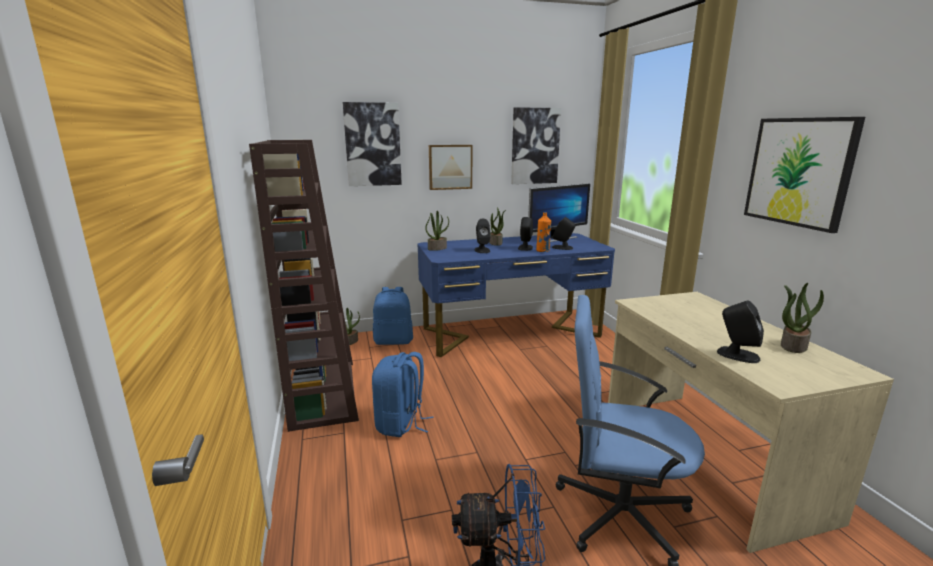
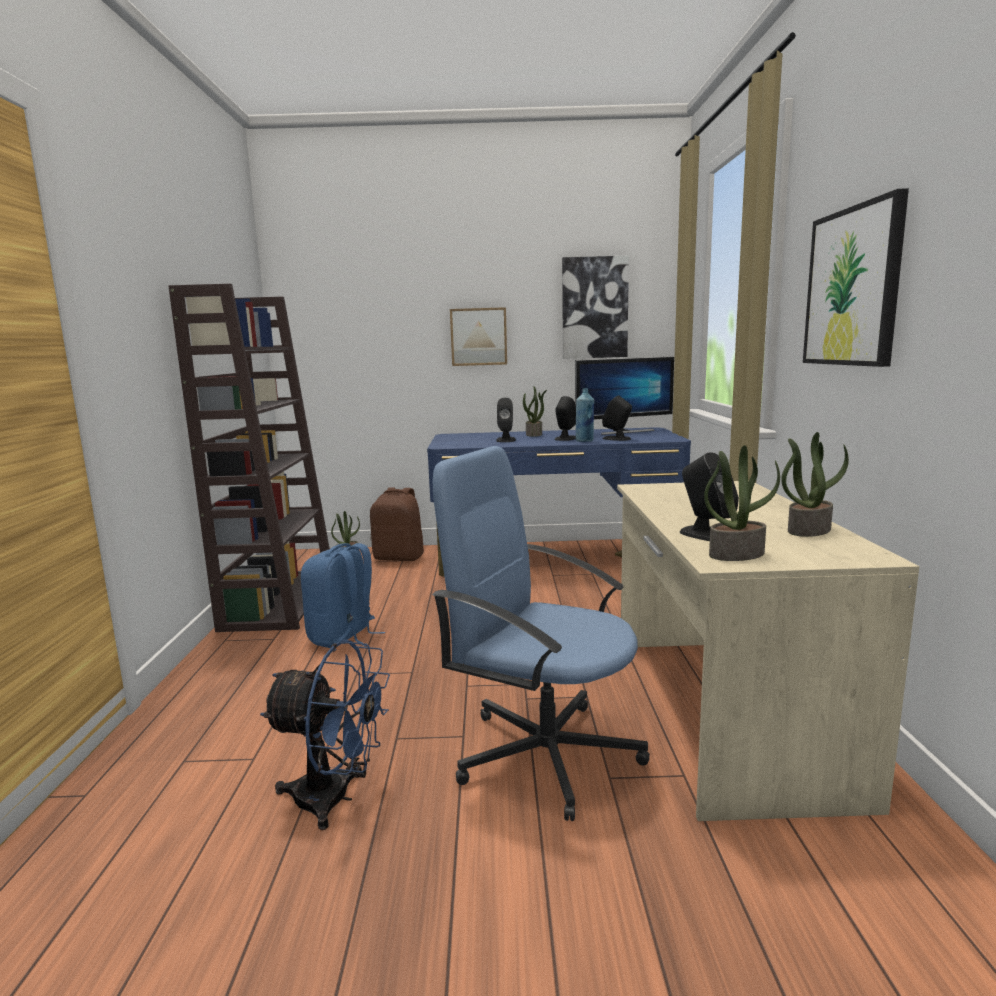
camera: 15 degrees right, 5 degrees down
(372, 144) = (380, 310): picture -> none
(393, 341) = (399, 557): blue backpack -> brown backpack
(437, 248) = (452, 438): potted plant -> potted plant (736, 554)
(543, 251) = (584, 441): orange bottle -> blue bottle

